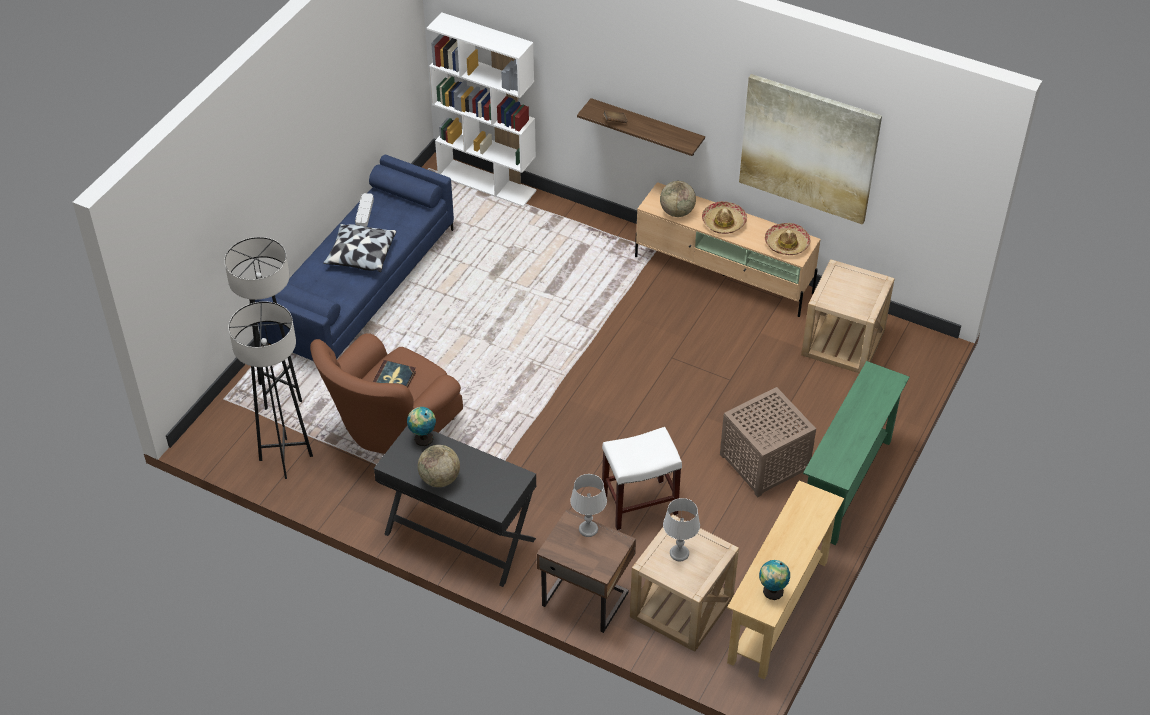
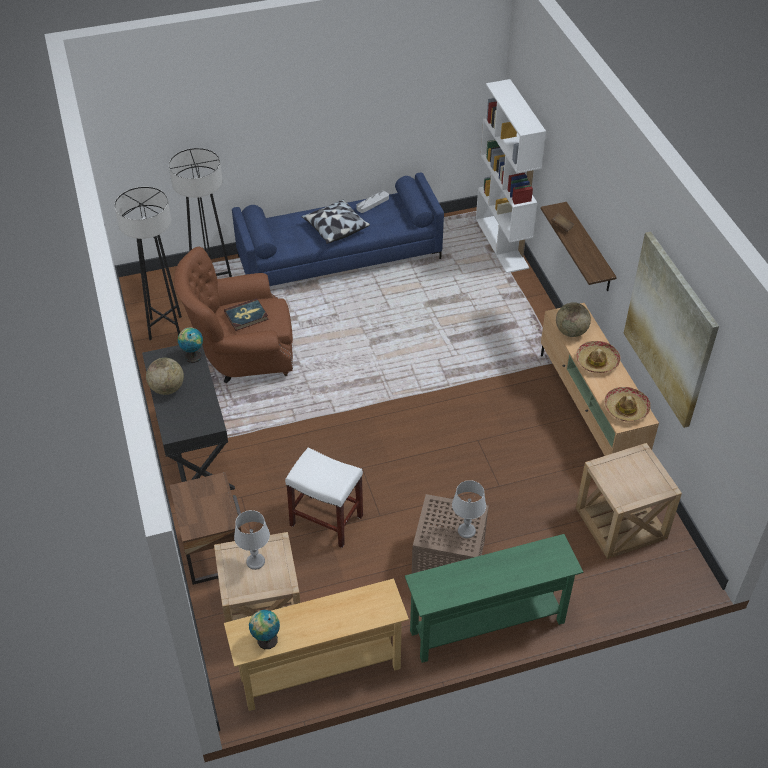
camera: 45 degrees right, 0 degrees up
(588, 529) = (220, 496): grey table lamp -> grey table lamp (466, 531)

